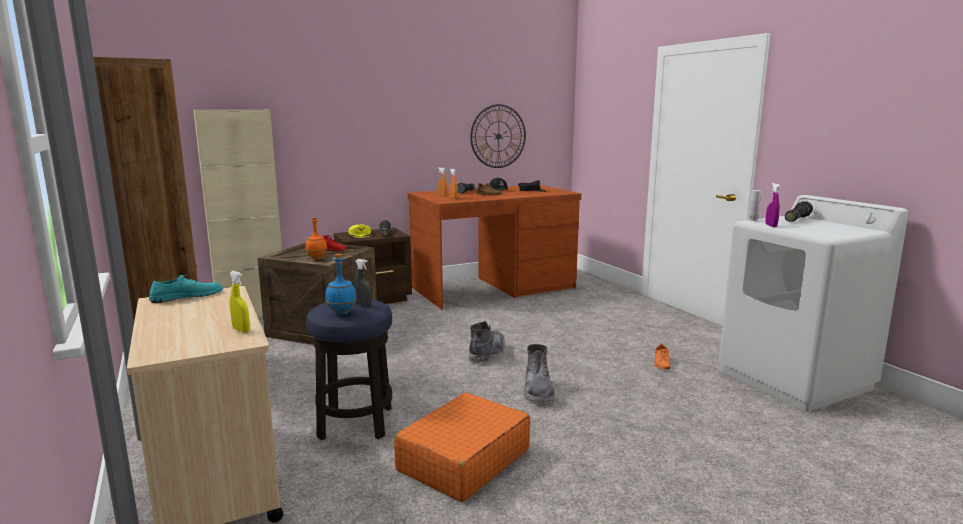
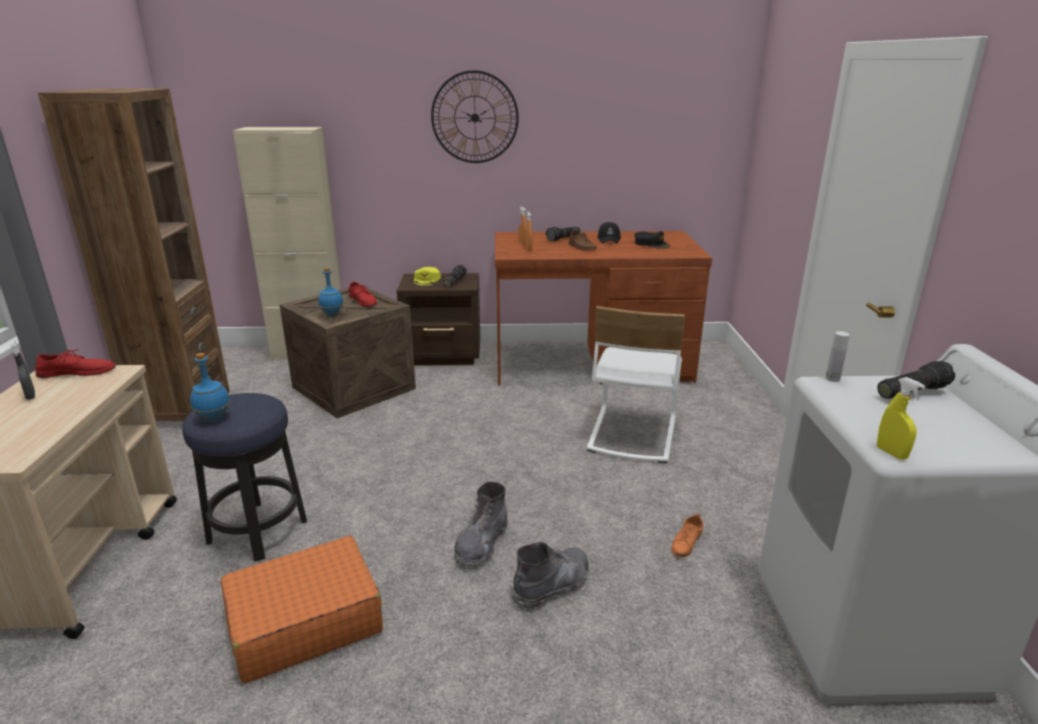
camera: 25 degrees right, 10 degrees up
(187, 296) = (77, 372): turquoise shoe -> red shoe
(241, 330) = (36, 440): yellow spray bottle -> yellow spray bottle (891, 453)
(316, 258) = (332, 314): orange bottle -> blue bottle
(363, 305) = (249, 410): grey spray bottle -> grey spray bottle (31, 396)
(487, 353) = (483, 466): grey boot -> grey boot (552, 586)
(498, 136) = (627, 163): wall clock -> wall clock (475, 117)
(566, 319) = (631, 434): none -> white chair
(771, 226) = (837, 401): purple spray bottle -> none

